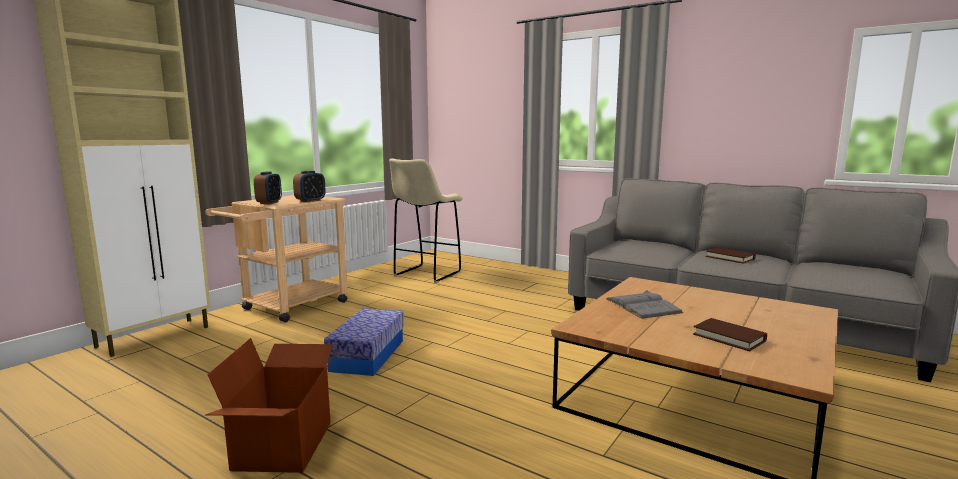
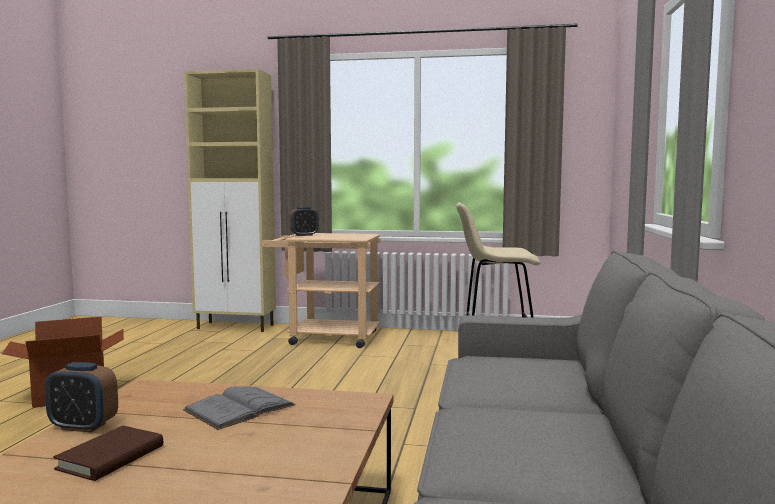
camera: 65 degrees right, 5 degrees down
(310, 201) = (334, 238): alarm clock -> alarm clock (83, 426)
(367, 355) = (235, 381): storage box -> none
(730, 258) = (538, 431): brown book -> none

